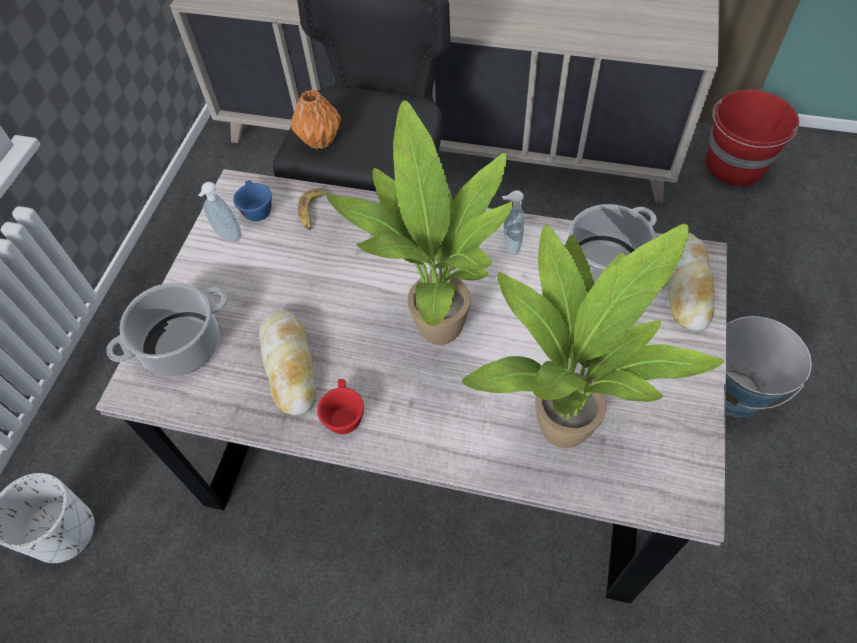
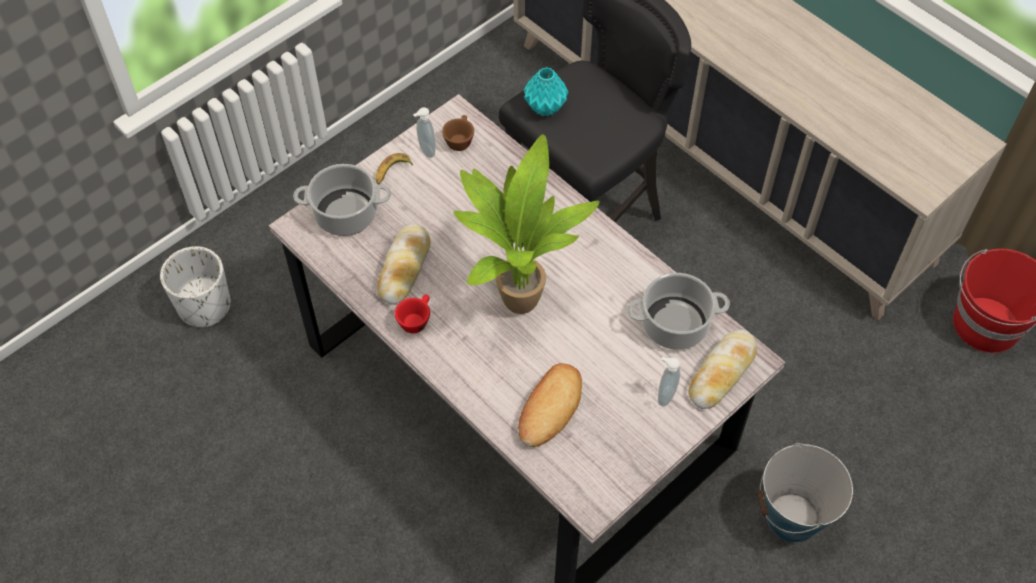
camera: 30 degrees right, 0 degrees up
(256, 209) = (459, 139): blue cup -> brown cup
(313, 212) = (497, 165): banana -> banana (392, 172)
(320, 140) = (546, 107): orange vase -> turquoise vase
(509, 245) = (619, 270): soap dispenser -> soap dispenser (664, 395)
(559, 422) = (549, 408): potted plant -> bread

